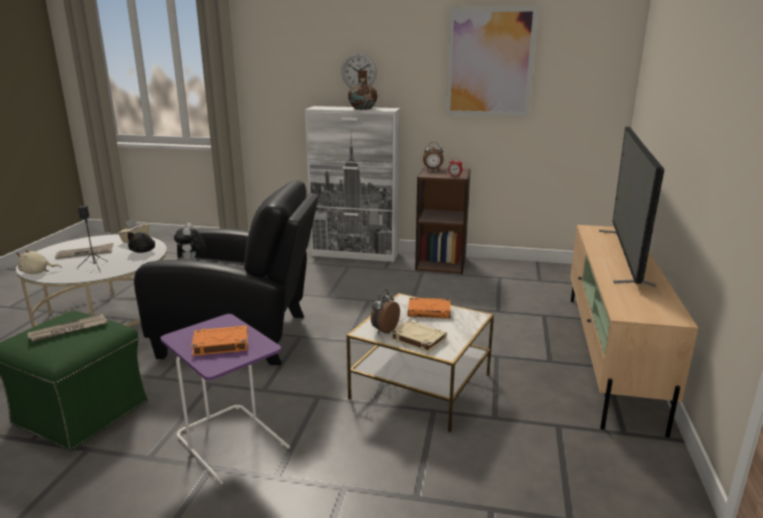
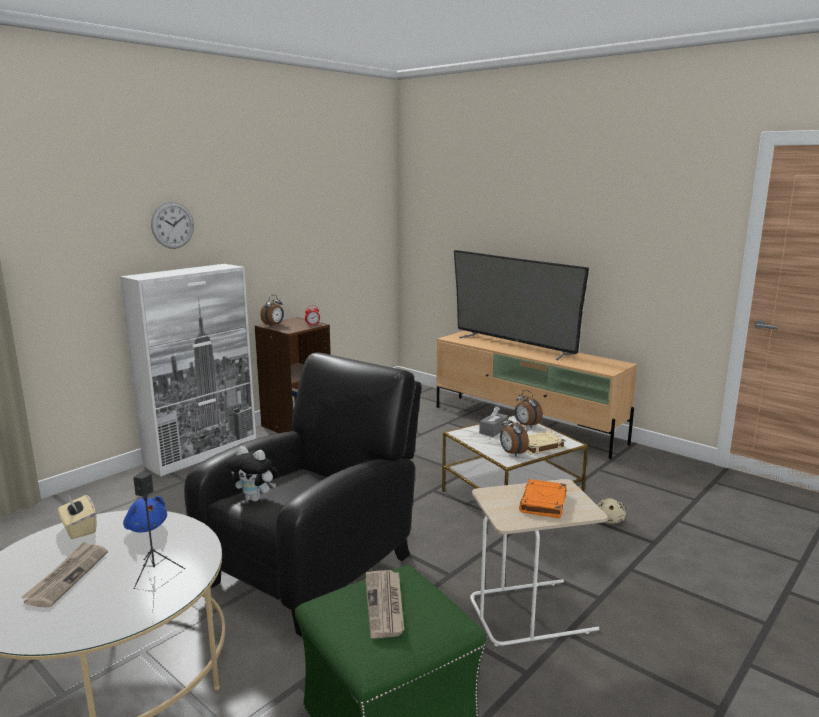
camera: 60 degrees left, 5 degrees down
(37, 272) = (93, 629): beige plush toy -> beige plush toy (609, 520)
(143, 251) = (146, 527): black plush toy -> blue plush toy
(232, 441) = (531, 611): purple side table -> beige side table
(362, 108) = (197, 269): brown vase -> none
(429, 311) = (493, 430): orange book -> grey tissue box
(464, 323) = (526, 425): none -> alarm clock
(490, 62) = (299, 206): picture -> none

